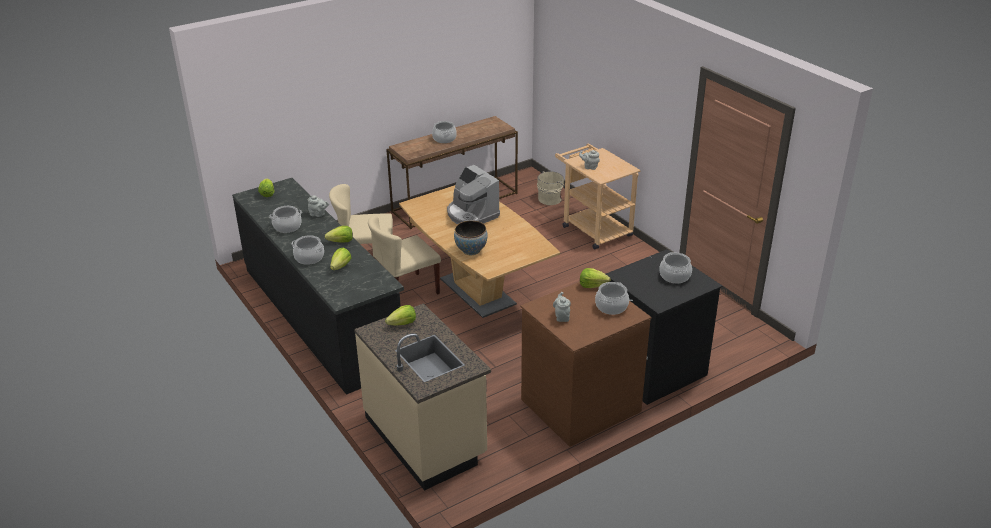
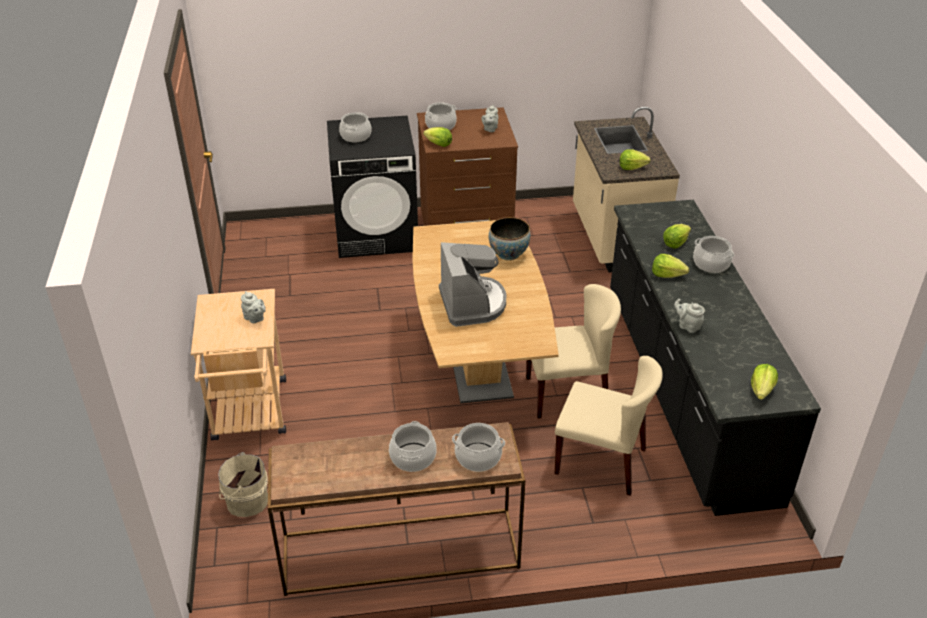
camera: 155 degrees left, 5 degrees up
(287, 227) = (734, 317): cooking pot -> cooking pot (478, 457)

